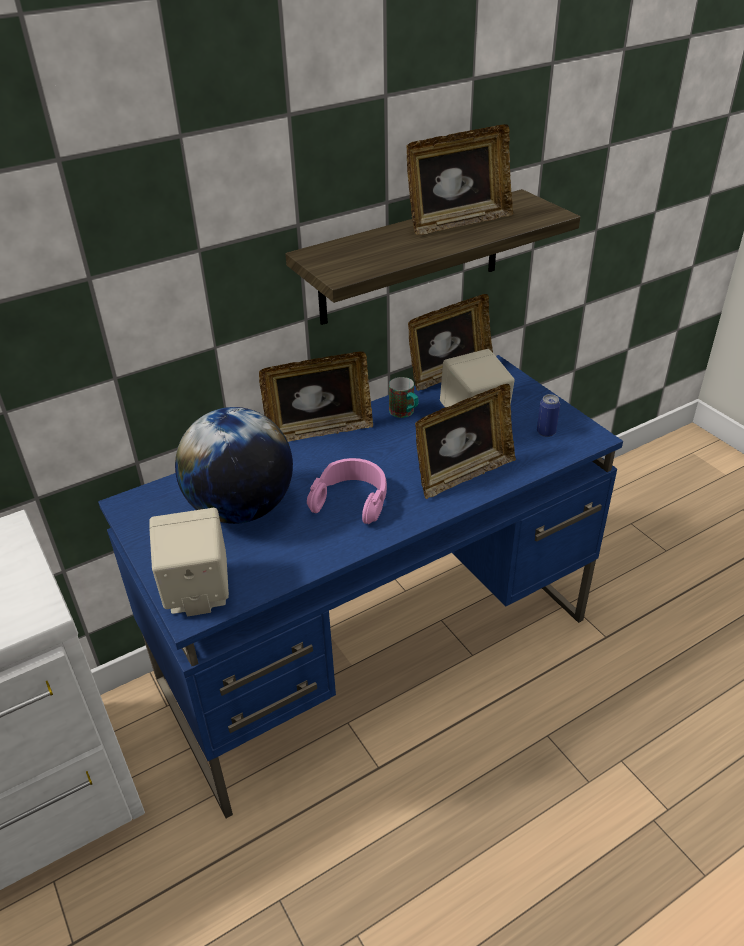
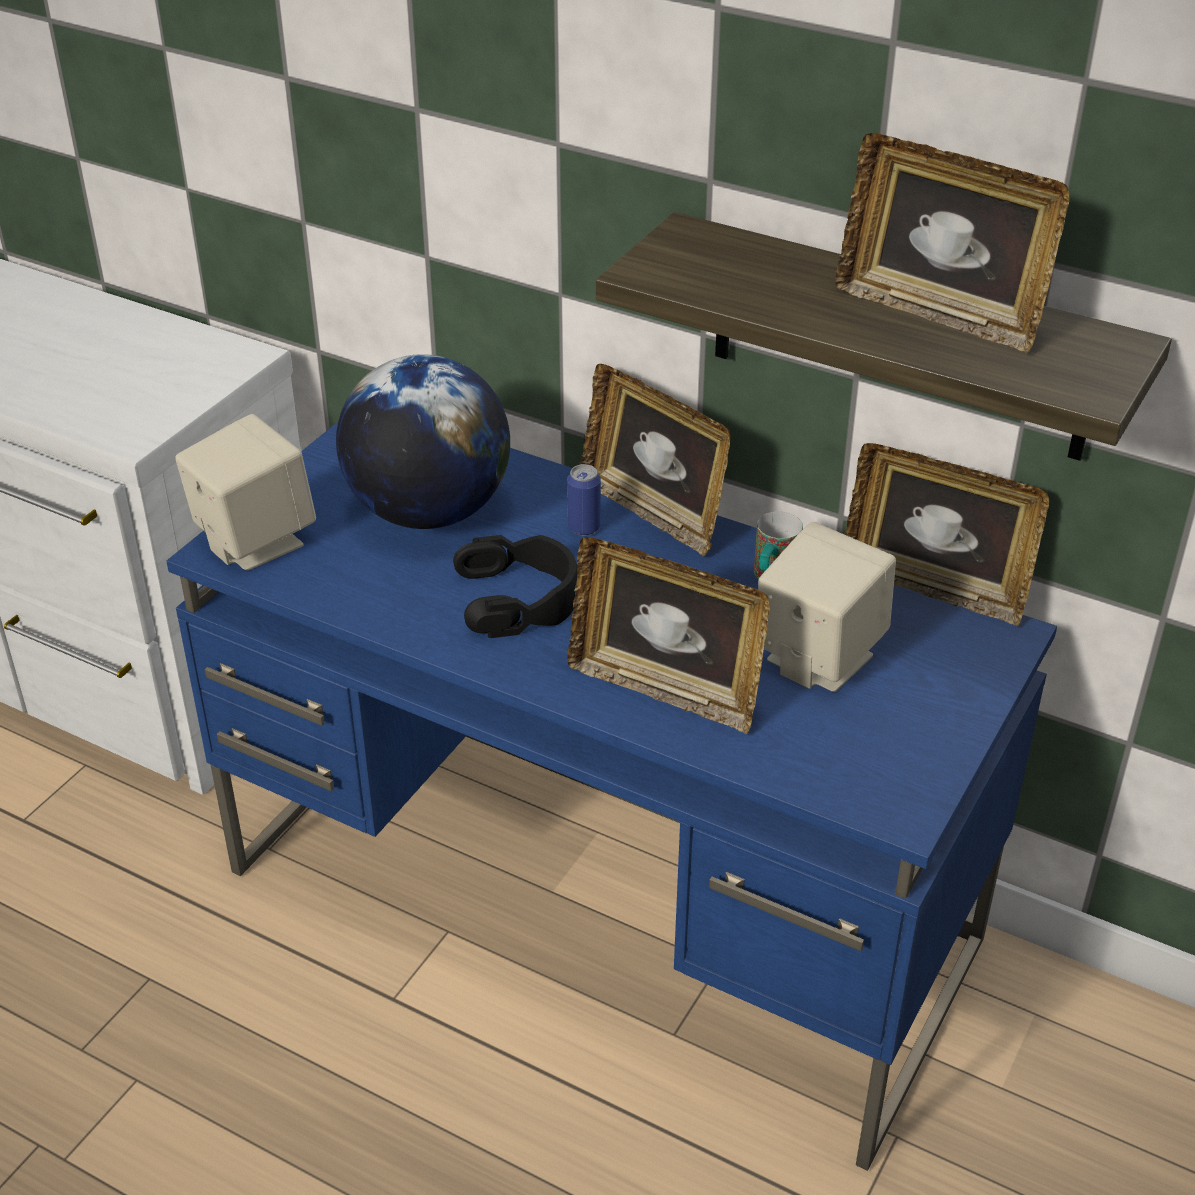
camera: 60 degrees right, 0 degrees up
(351, 499) = (519, 598): pink headphones -> black headphones
(546, 432) = (864, 750): can -> can (584, 528)

